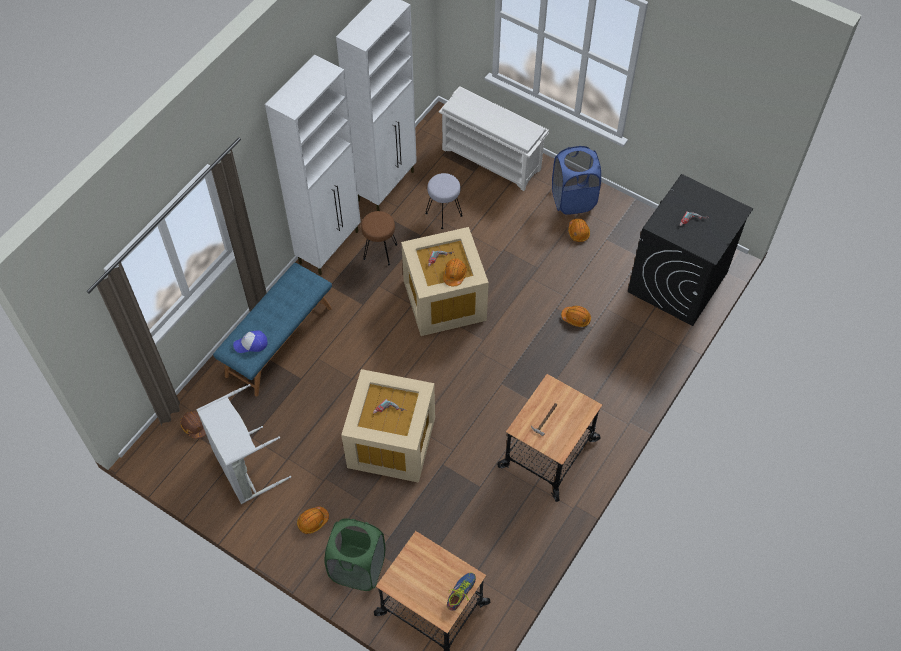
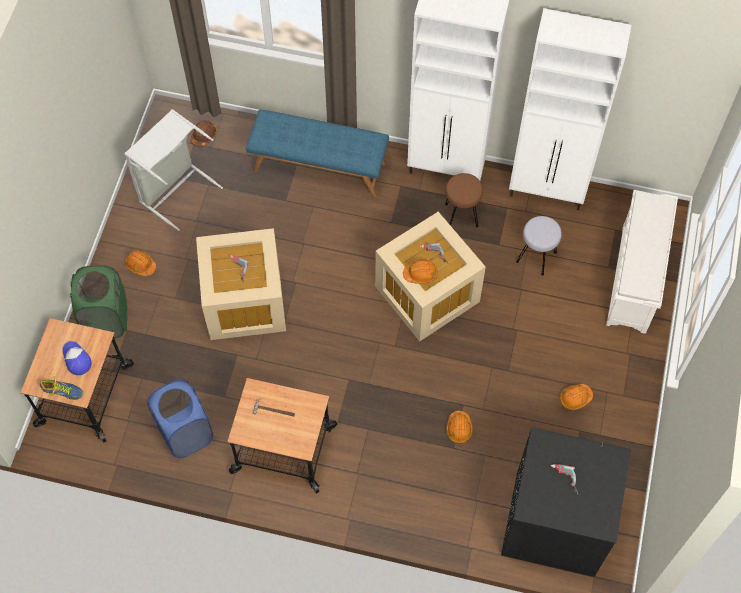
camera: 70 degrees right, 5 degrees up
(251, 344) = (278, 133): cap -> cap (76, 359)
(573, 199) = (618, 379): blue laundry basket -> blue laundry basket (185, 433)

